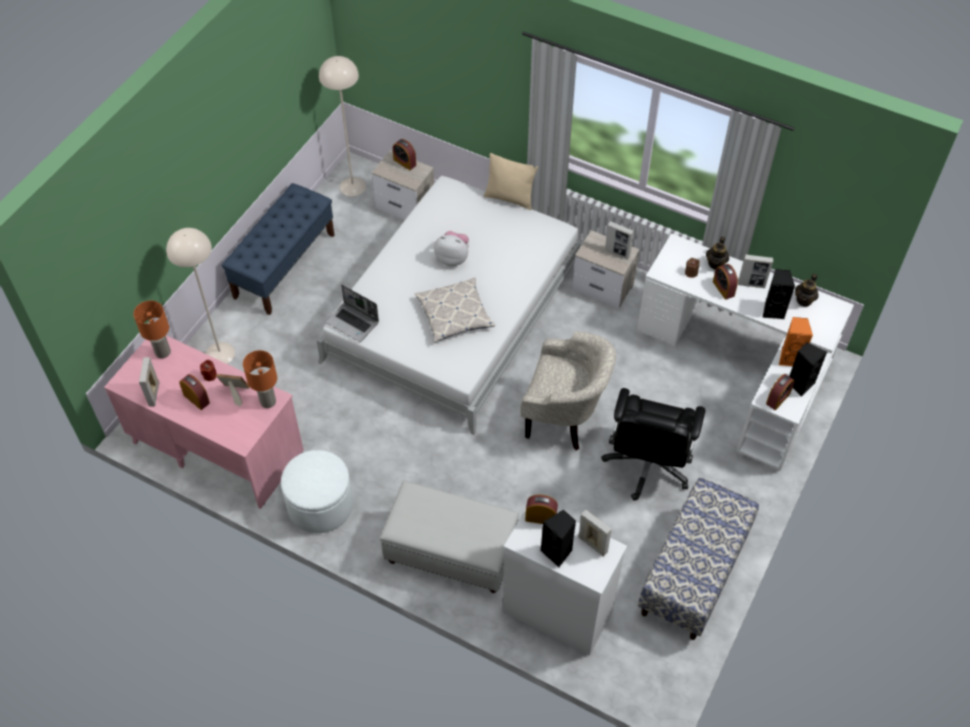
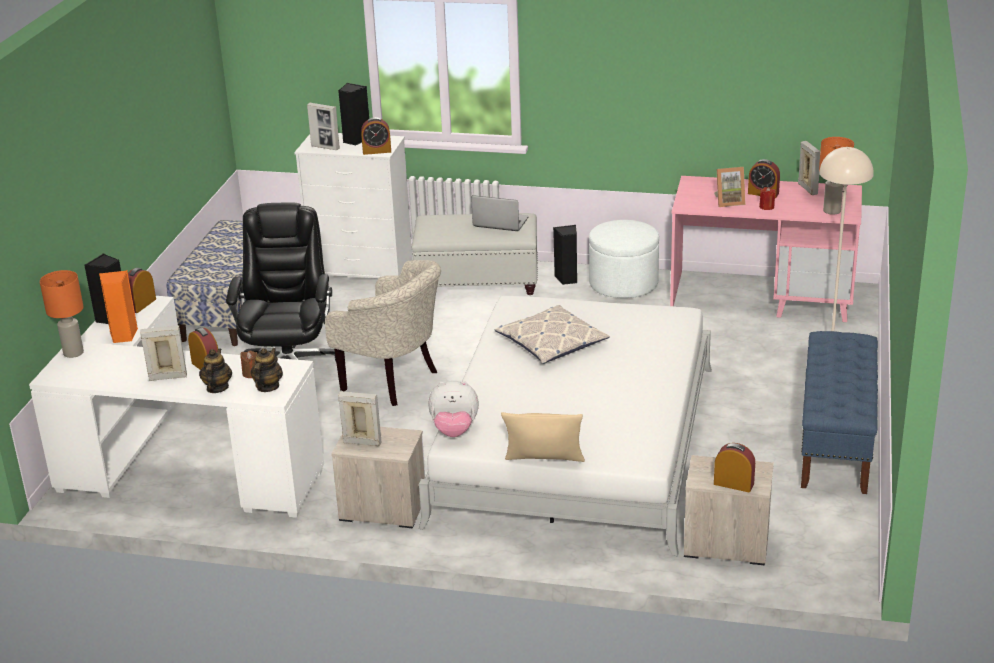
camera: 165 degrees right, 25 degrees down
(268, 402) = (690, 203): orange table lamp -> orange table lamp (73, 353)
(352, 186) = (828, 552): beige floor lamp -> none
(353, 323) = (668, 315): laptop -> laptop (499, 223)
(453, 258) = (586, 387): plush toy -> plush toy (454, 431)
(565, 419) = (394, 381): beige armchair -> beige armchair turned 150 degrees counterclockwise
(773, 311) = (140, 359): black speaker -> black speaker (567, 279)
(804, 300) = (96, 376): teapot -> teapot (268, 387)

